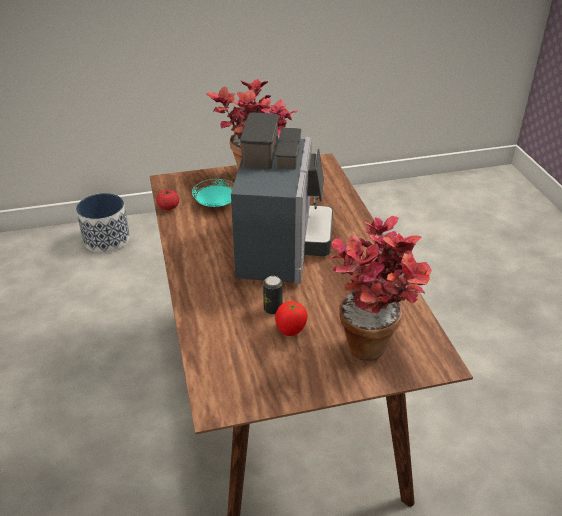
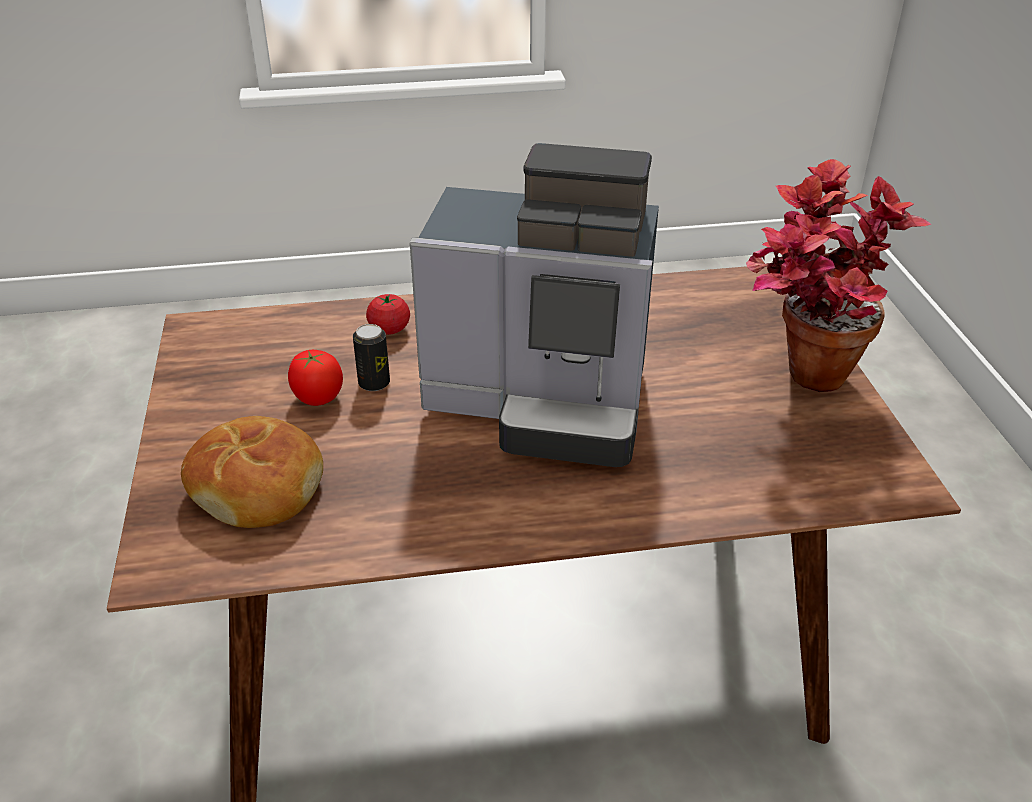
camera: 95 degrees right, 0 degrees up
(107, 239) = (911, 415): planter -> none
(168, 207) = (677, 283): tomato -> tomato (389, 329)
(216, 203) = (694, 331): turquoise plate -> none
(371, 339) = (258, 486): potted plant -> bread

